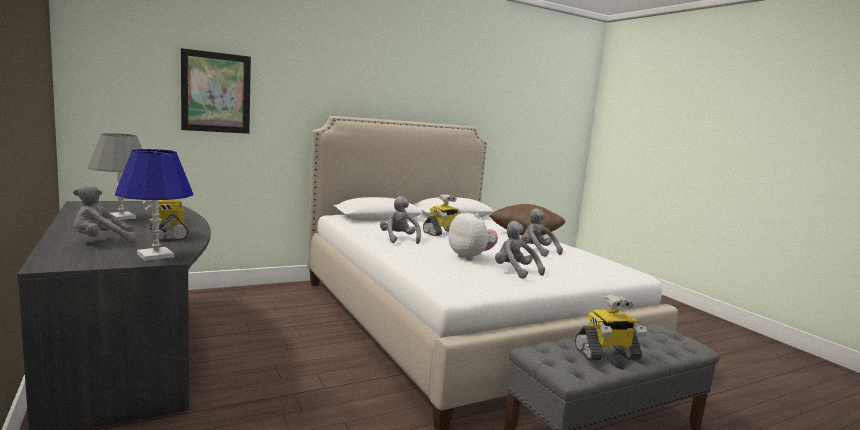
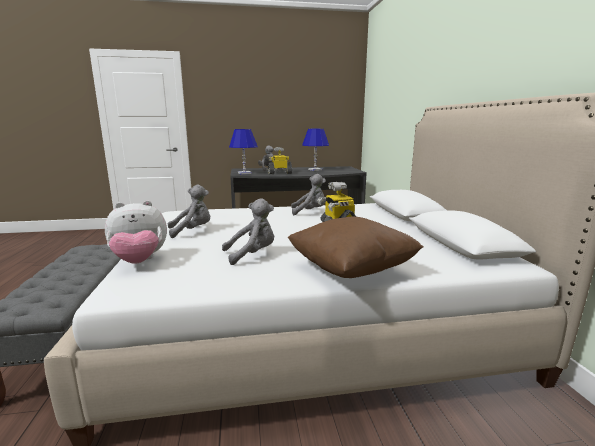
camera: 110 degrees right, 5 degrees up
(121, 217) = (315, 170): grey table lamp -> blue table lamp
(216, 92) = (395, 100): picture -> none
(470, 257) = (239, 222): plush toy -> plush toy (139, 261)
(607, 354) = (69, 264): toy robot -> none

